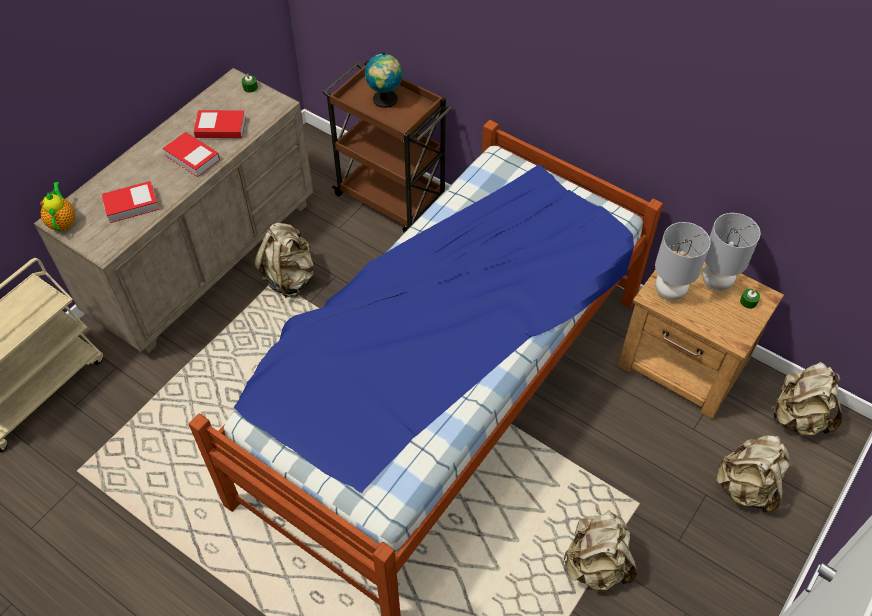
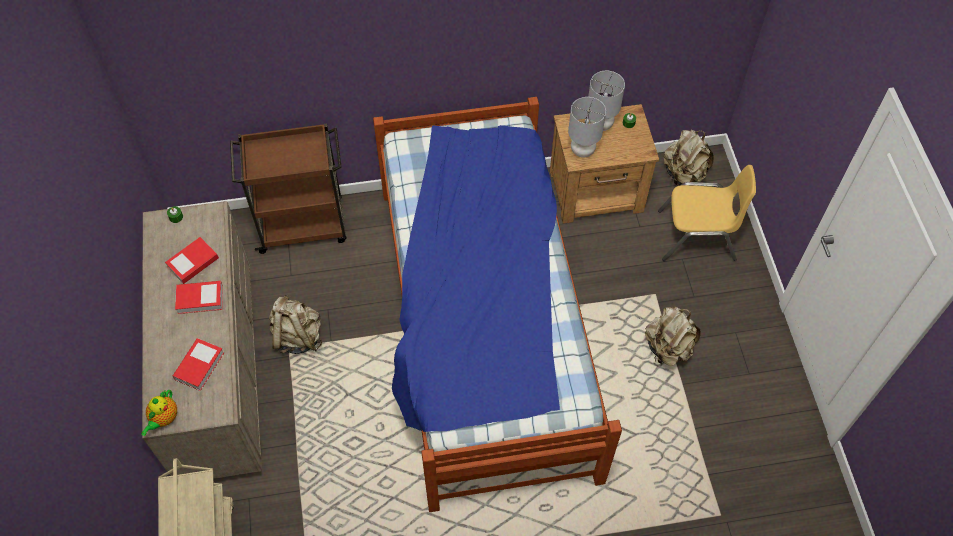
camera: 45 degrees left, 5 degrees up
(63, 222) = (164, 418): teapot -> teapot turned 105 degrees counterclockwise
(385, 100) = (282, 155): globe -> none
(746, 487) = (697, 236): beige backpack -> yellow chair

